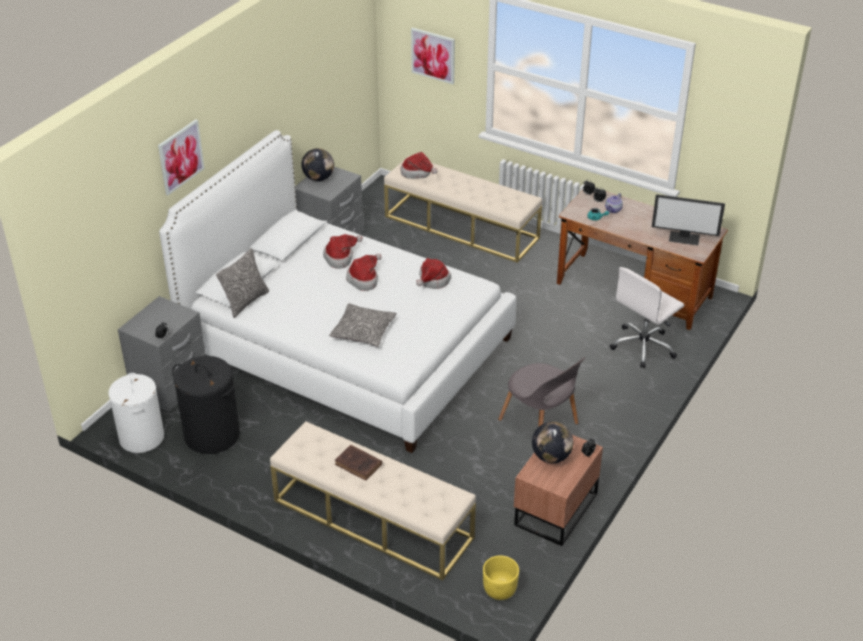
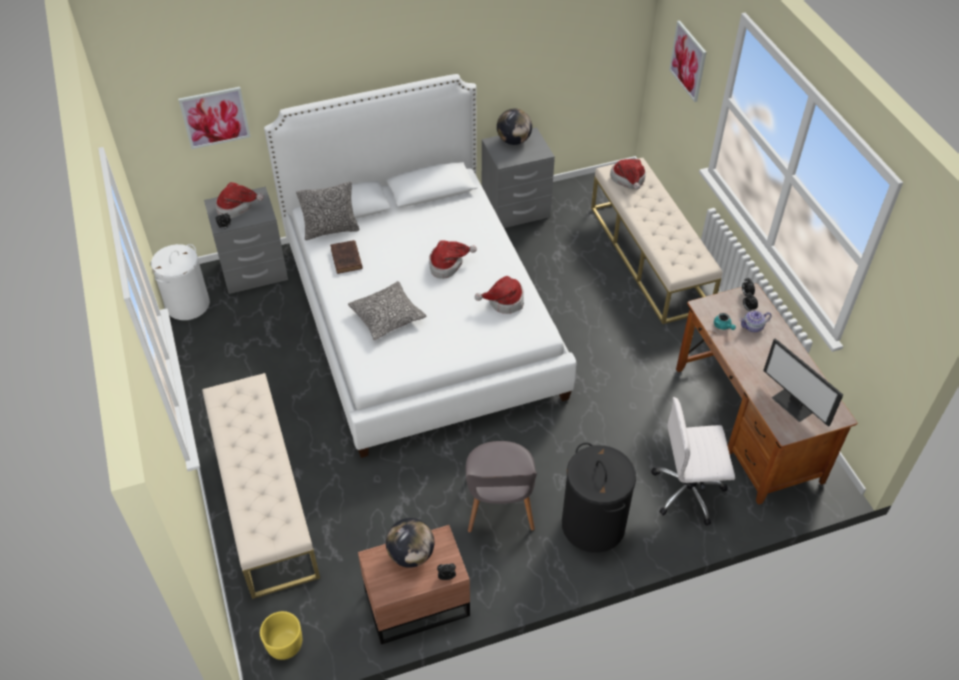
camera: 40 degrees right, 10 degrees up
(180, 156) = (311, 62): picture -> picture (215, 117)
(211, 435) = (235, 335): black laundry basket -> black laundry basket (592, 525)
(341, 257) = (453, 231): hat -> hat (237, 207)
(359, 465) = (253, 445): brown book -> brown book (346, 259)

